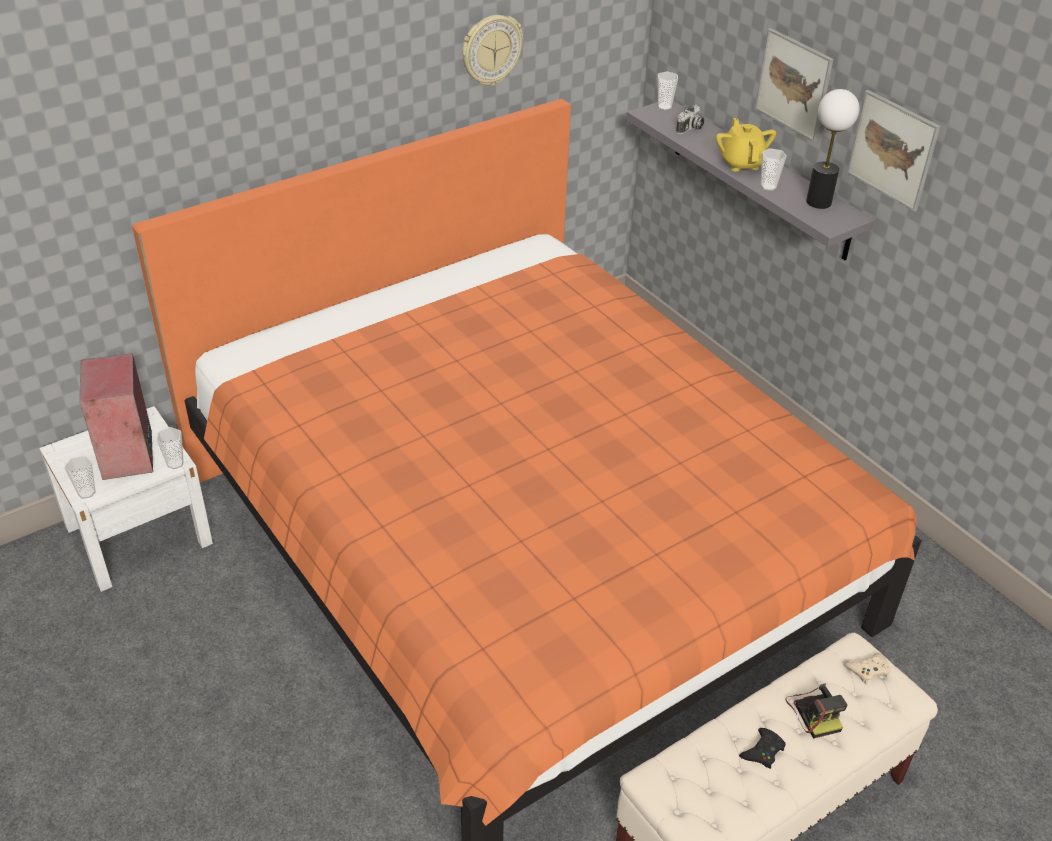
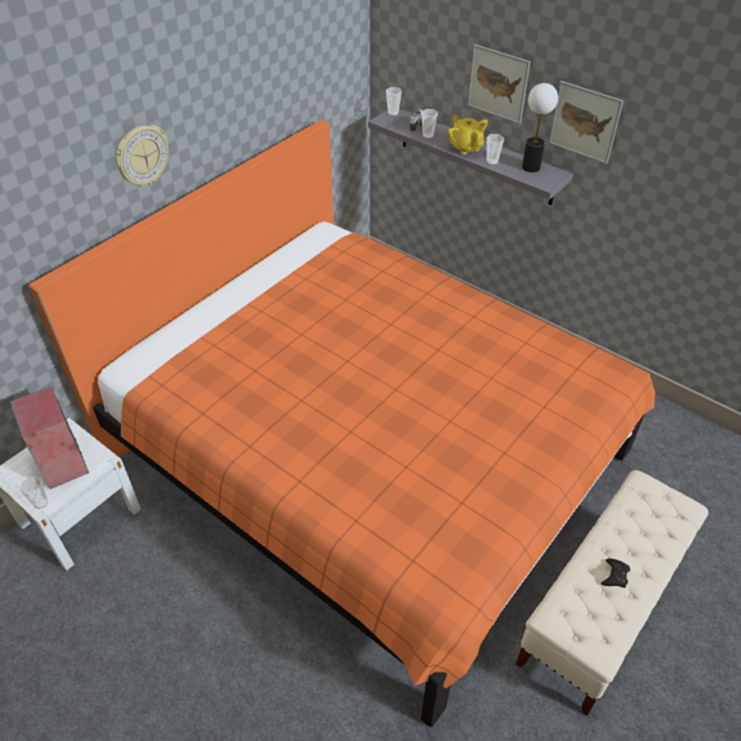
camera: 15 degrees left, 5 degrees up
(175, 463) = (104, 461): cup -> cup (428, 136)
(491, 50) = (269, 91): wall clock -> wall clock (142, 156)
(814, 712) = (636, 536): camera -> none
(868, 670) = (657, 496): beige game controller -> none

